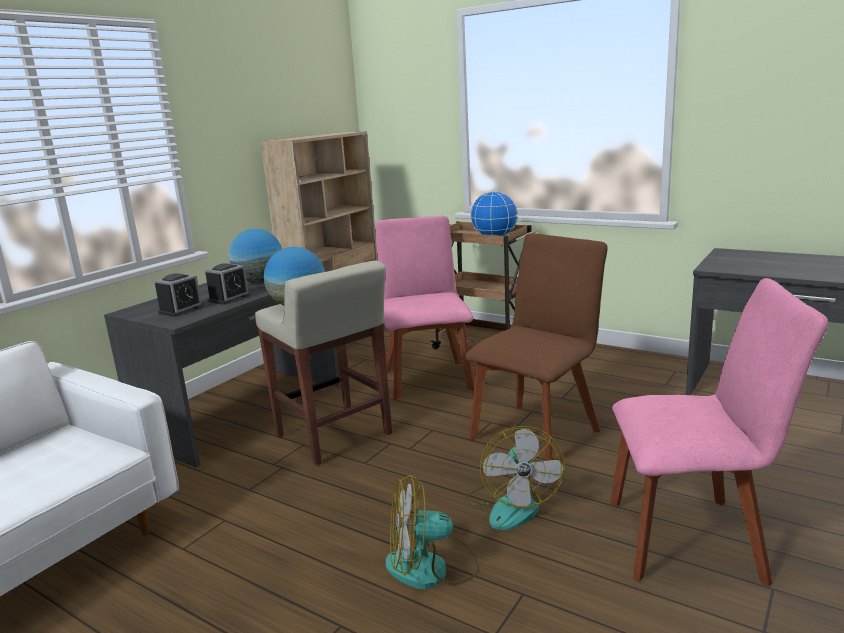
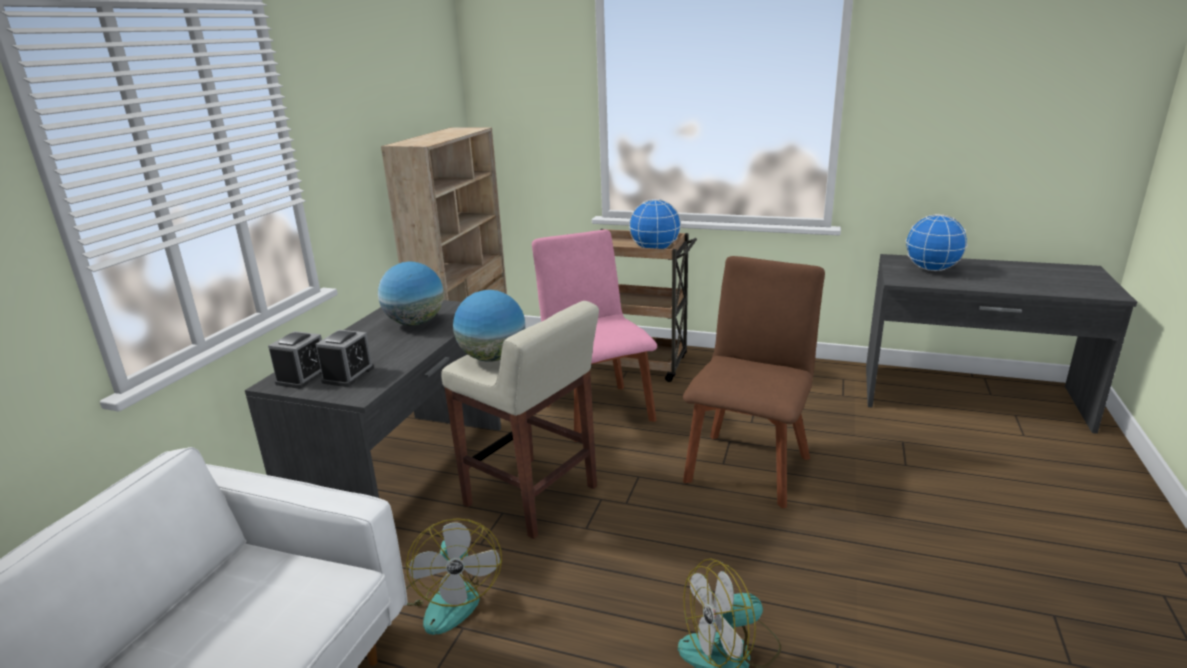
camera: 15 degrees left, 5 degrees up
(229, 298) = (398, 352): alarm clock -> alarm clock (303, 376)
(511, 505) = (770, 559): fan -> fan (450, 598)
(692, 539) = (959, 571): pink chair -> none
(755, 260) = (931, 269): none -> globe

